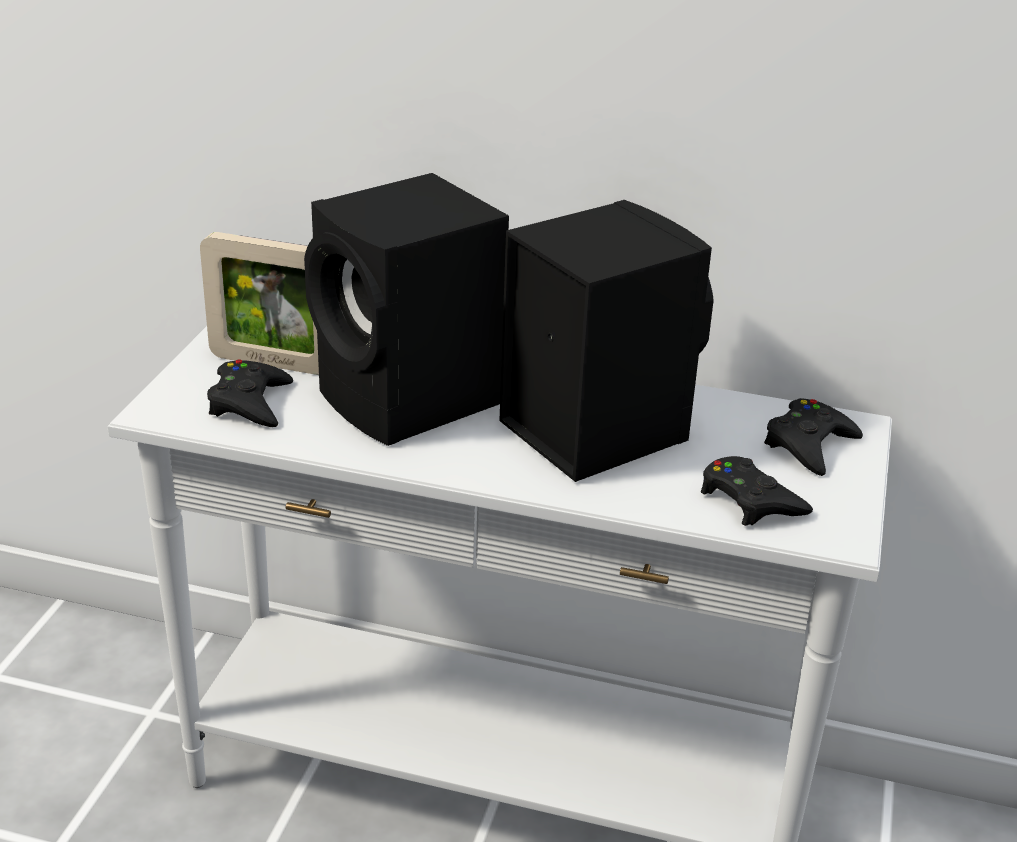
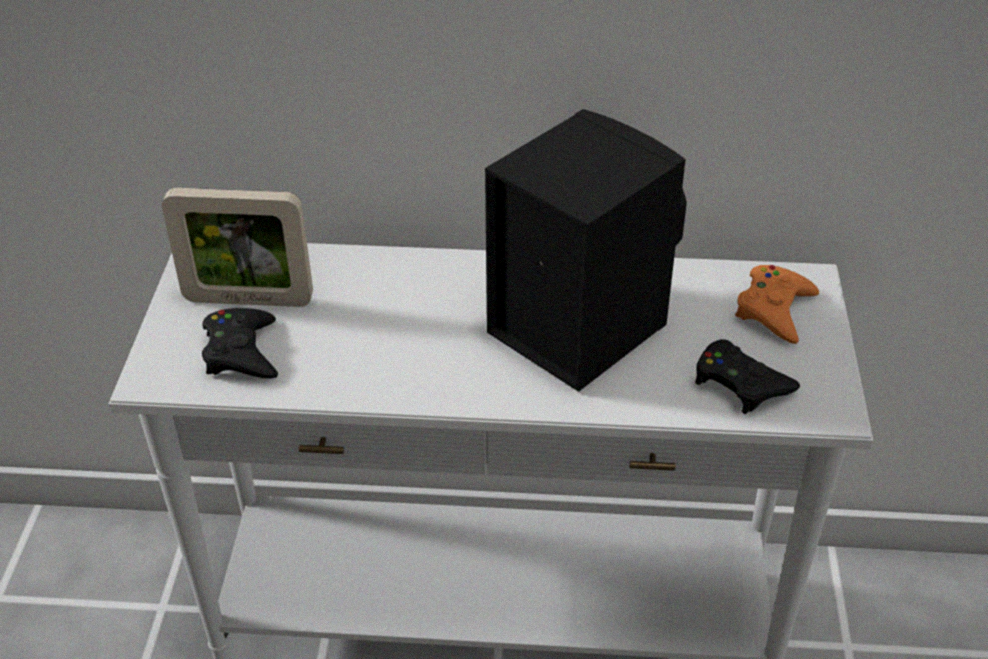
camera: 10 degrees left, 10 degrees up
(411, 402) = (397, 324): black speaker -> none
(809, 445) = (774, 310): black game controller -> orange game controller

